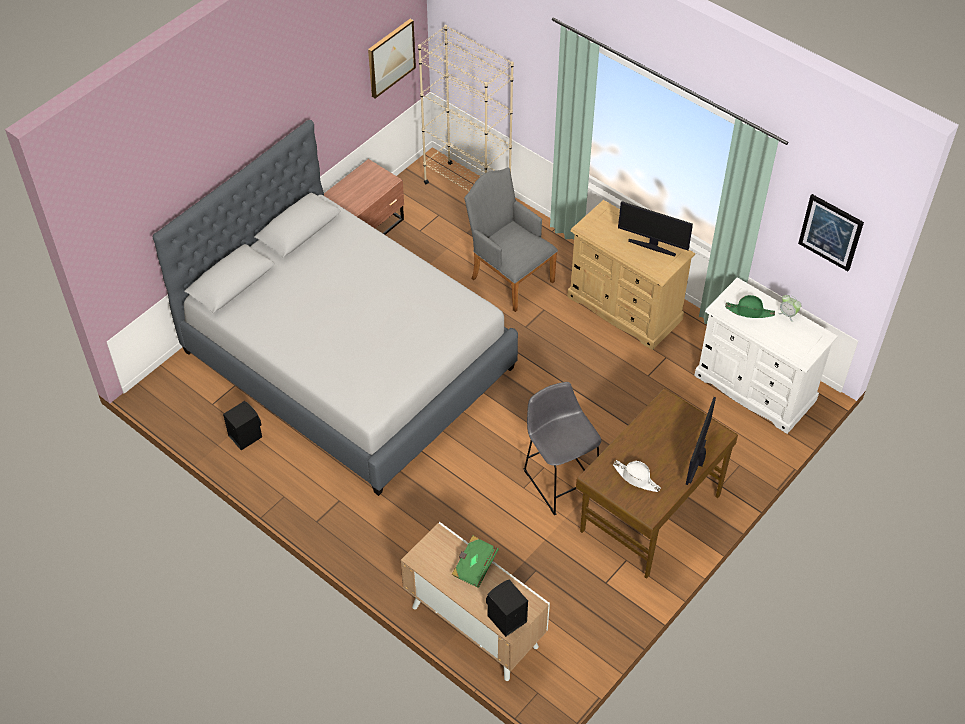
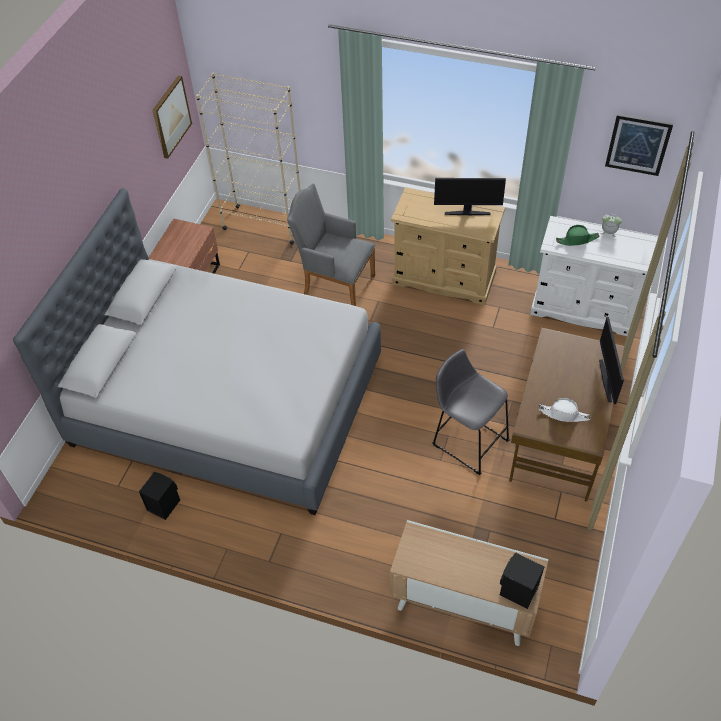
camera: 20 degrees left, 0 degrees up
(474, 566) = (462, 551): green book -> none

